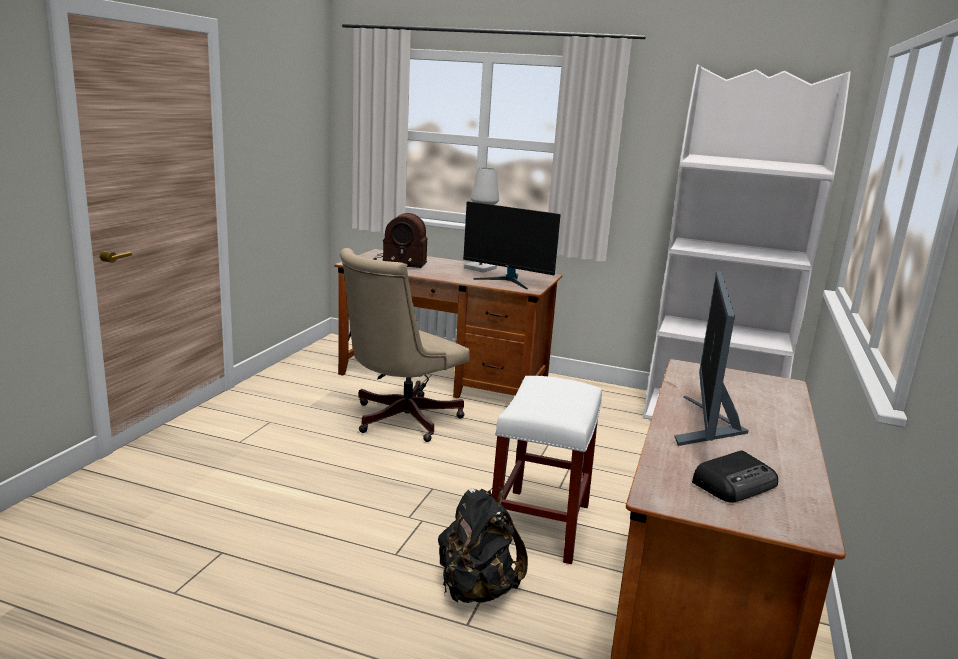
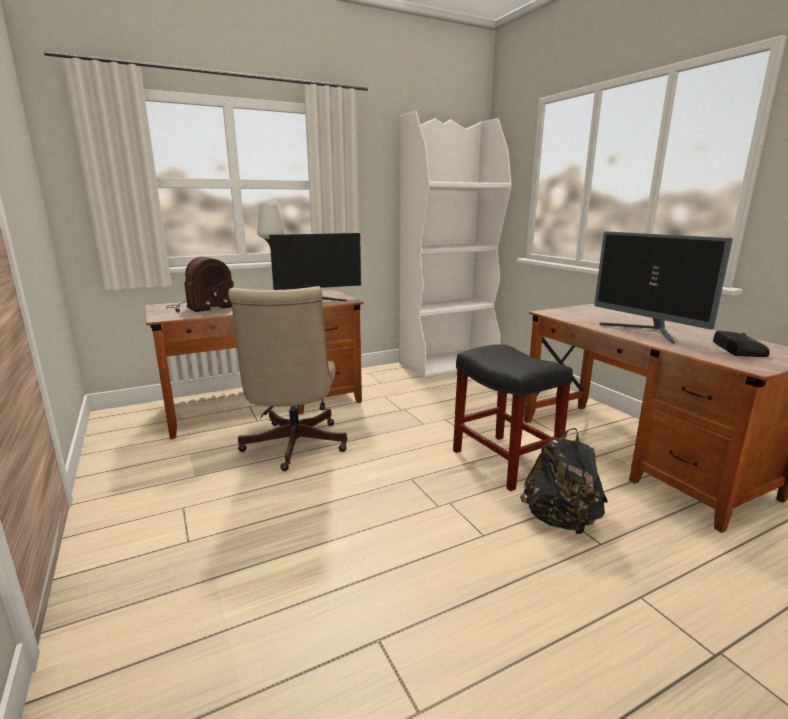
camera: 45 degrees left, 0 degrees up
(540, 523) = (503, 460): white stool -> black stool

